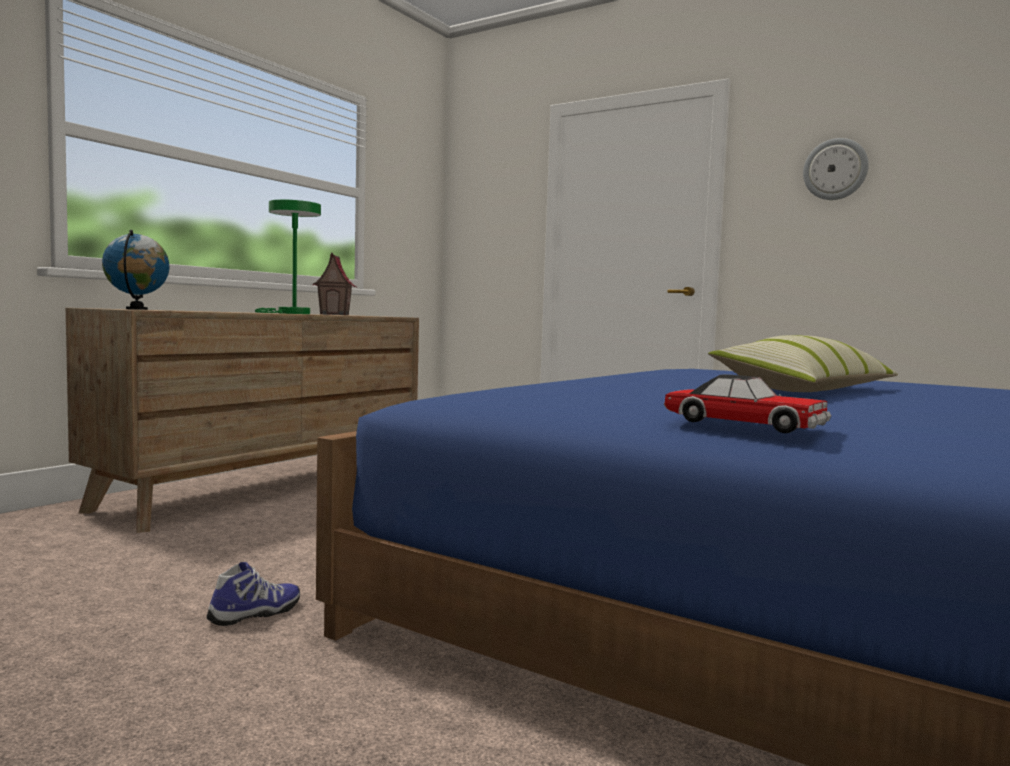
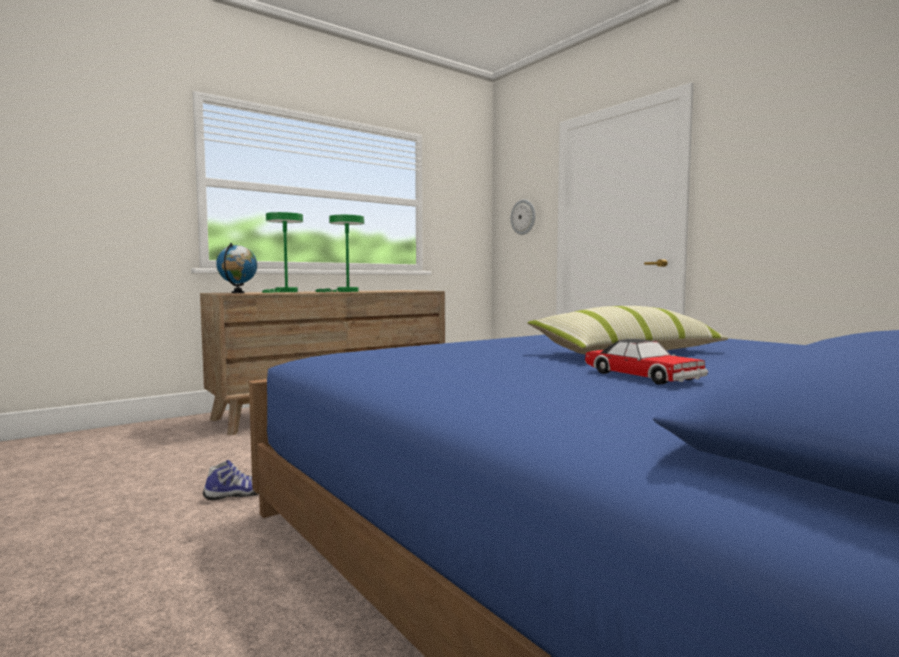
camera: 20 degrees right, 0 degrees up
(203, 311) = (284, 292): none -> green table lamp
(335, 314) = (383, 290): toy house -> none
(745, 424) = (443, 384): toy car -> toy car (642, 376)
(835, 169) = (784, 150): wall clock -> wall clock (523, 217)

